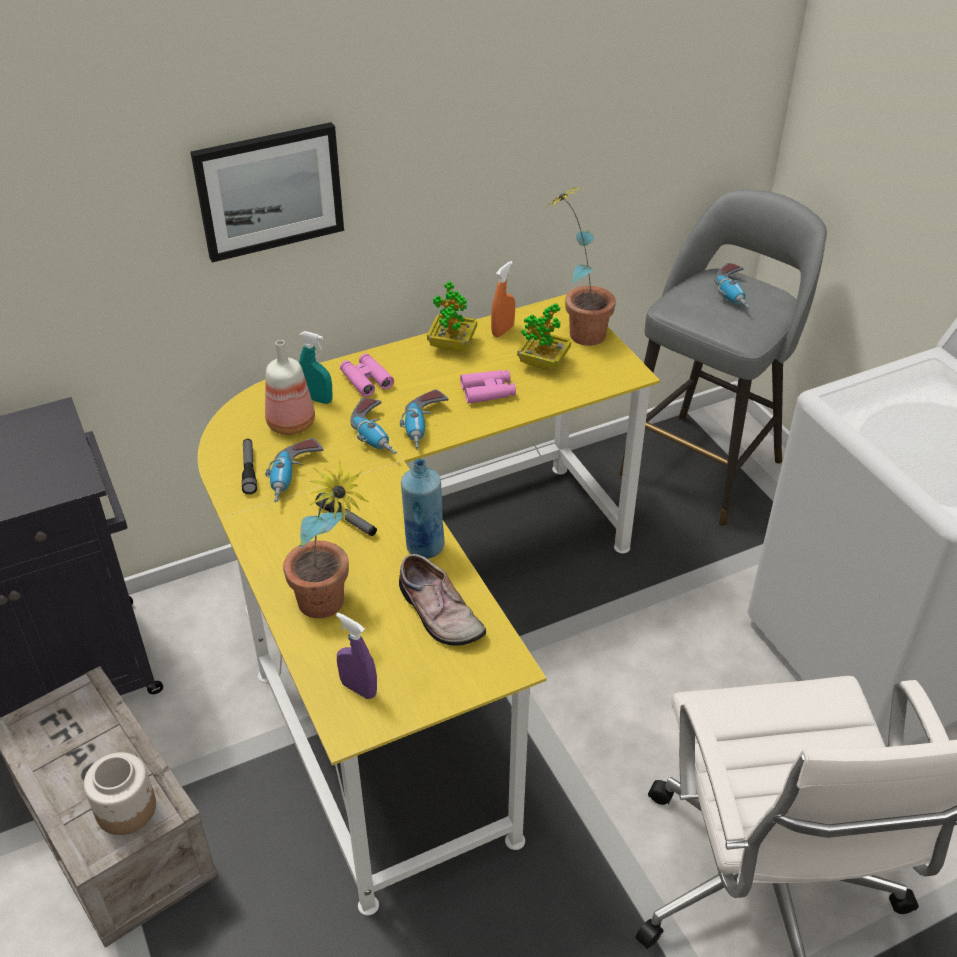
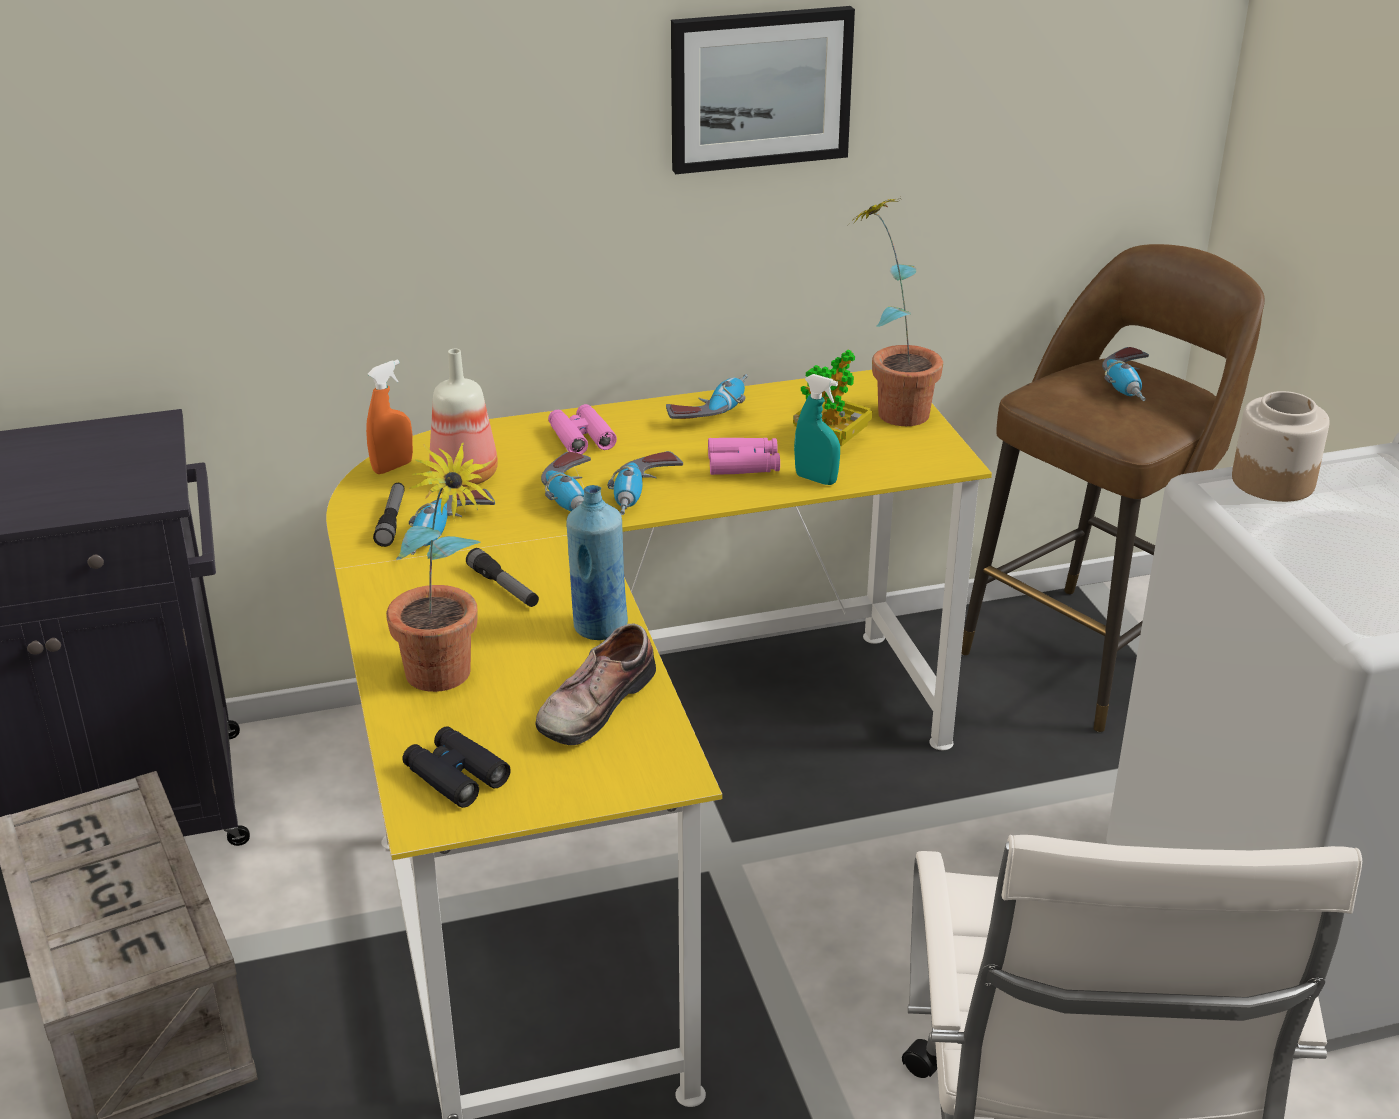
camera: 10 degrees right, 10 degrees down
(127, 808) = (138, 941): jar -> jar (1274, 481)
(269, 190) = (470, 158): picture -> picture (760, 88)
(317, 399) = (509, 453): turquoise spray bottle -> turquoise spray bottle (816, 479)
(358, 689) = (456, 776): purple spray bottle -> black binoculars
(437, 613) = (592, 703): shoe -> shoe turned 60 degrees clockwise
(452, 345) = (711, 410): potted plant -> power drill
(502, 331) = (786, 400): orange spray bottle -> orange spray bottle (393, 467)
(704, 465) = (1089, 654): grey stool -> brown stool

